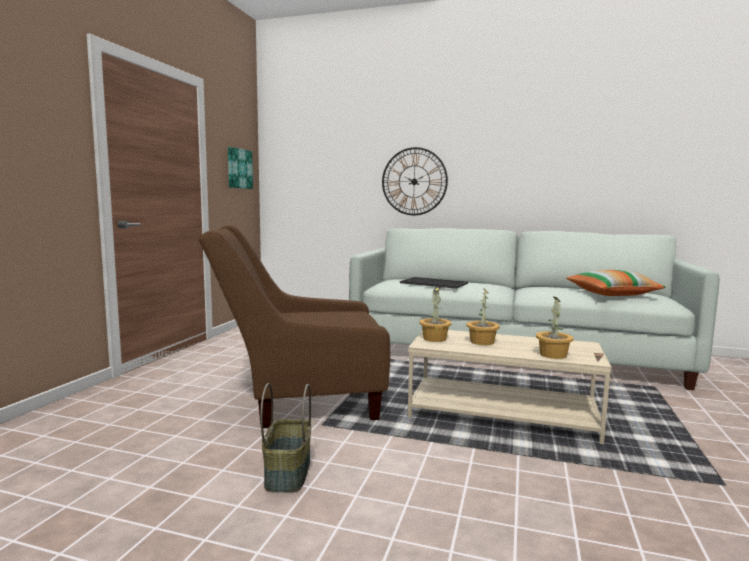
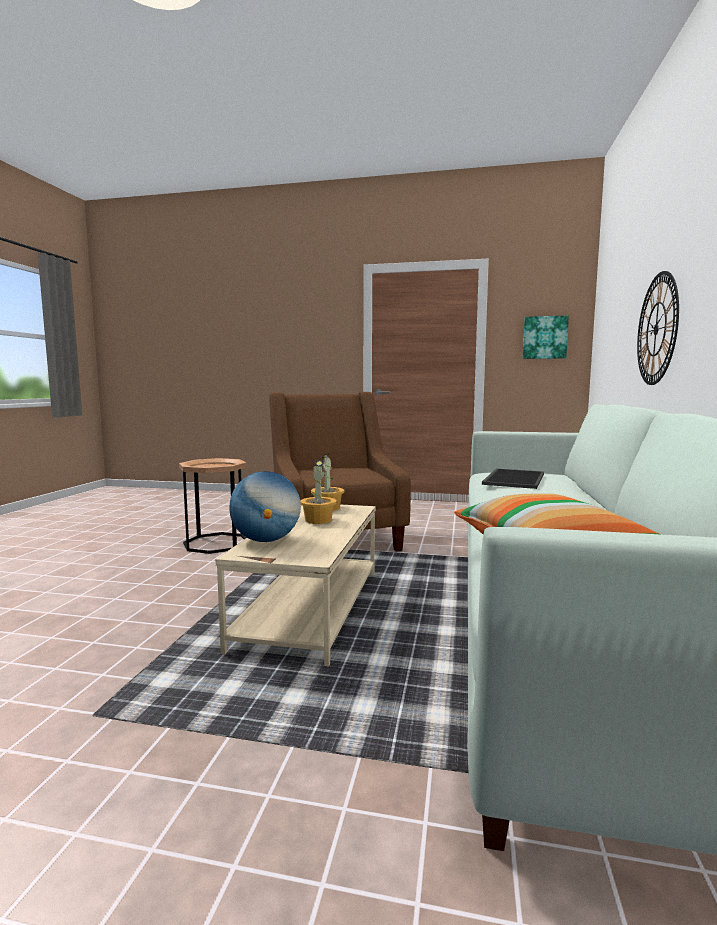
camera: 85 degrees right, 0 degrees up
(287, 473) = (216, 543): basket -> brown side table
(552, 355) = (266, 540): potted plant -> globe

